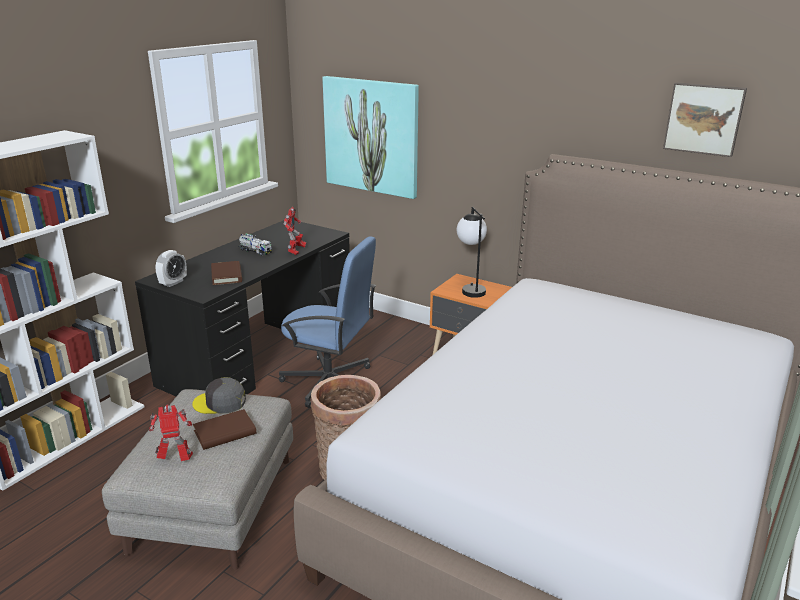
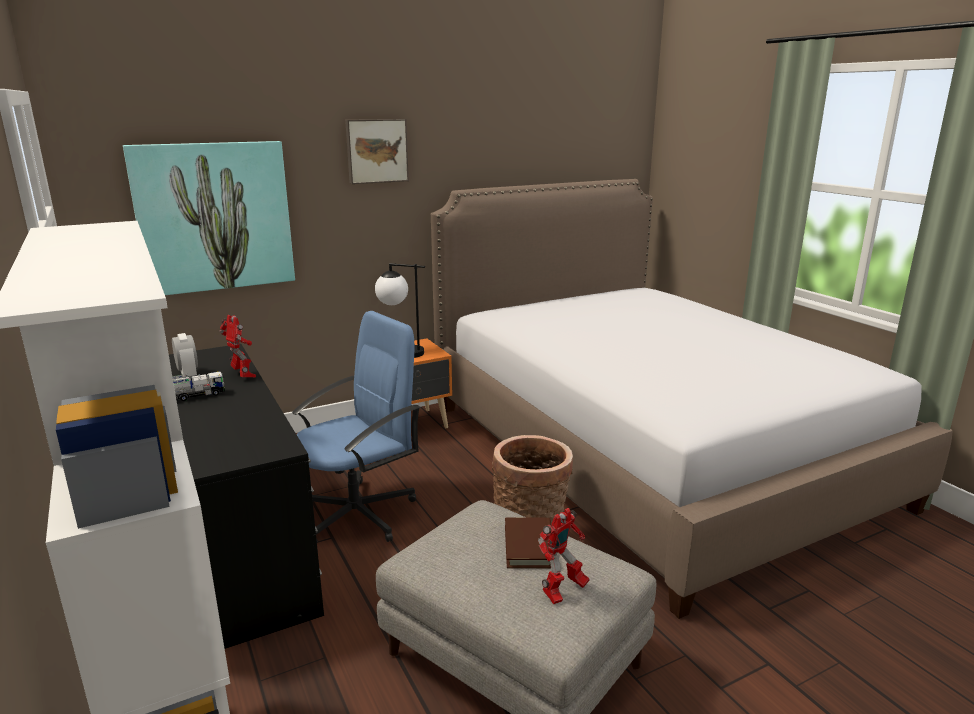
camera: 60 degrees left, 5 degrees down
(173, 283) = (201, 463): alarm clock -> alarm clock (188, 375)
(176, 460) = (562, 592): toy robot -> toy robot turned 150 degrees counterclockwise
(220, 402) = (459, 537): grey cap -> none
(226, 275) = (242, 425): brown book -> none
(704, 118) = (553, 139): picture -> picture (376, 151)

